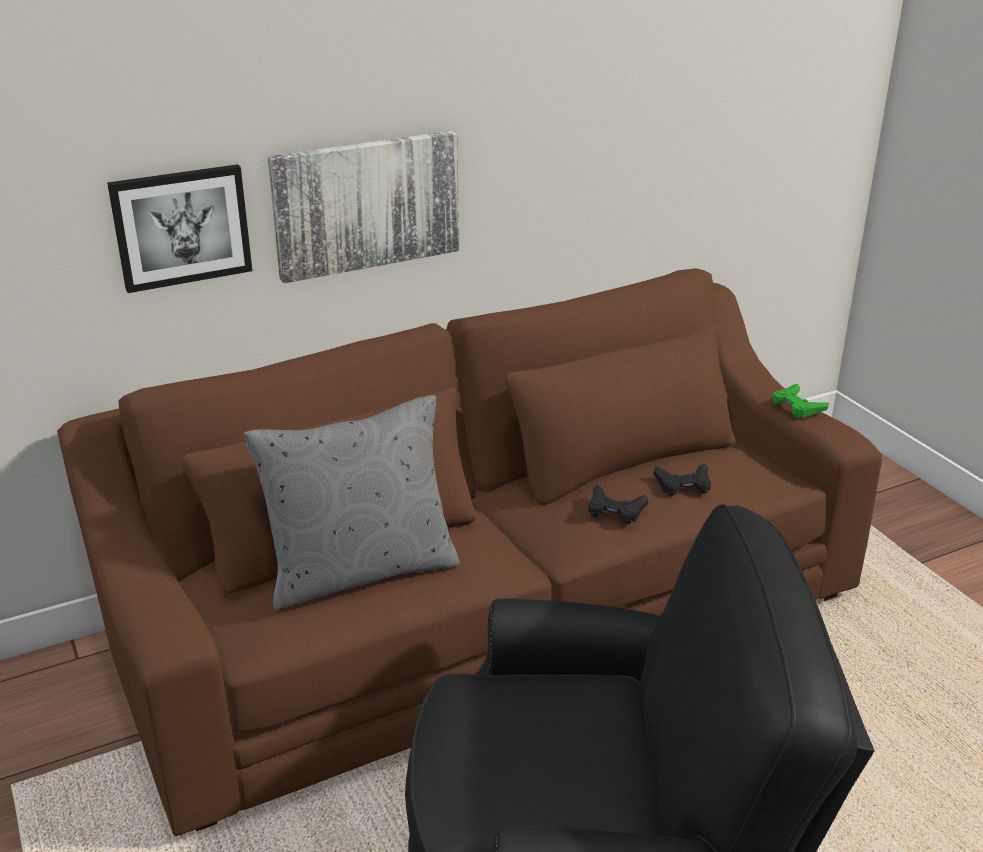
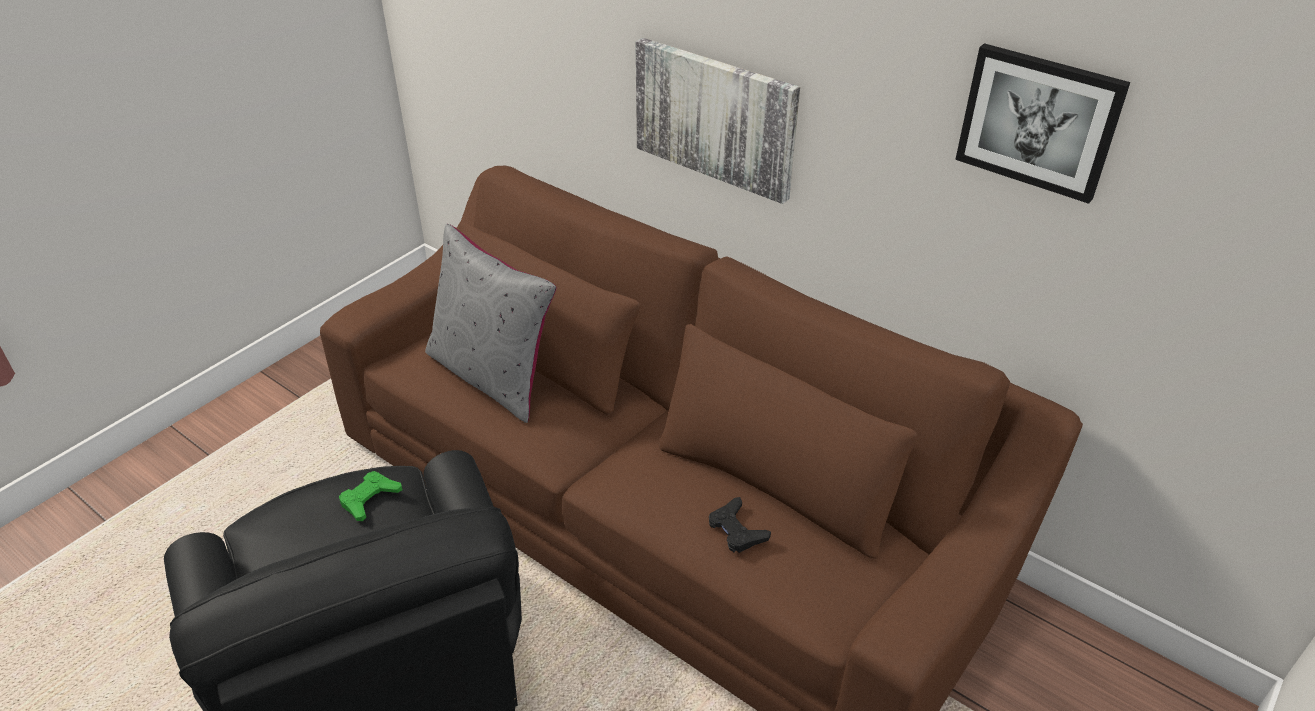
camera: 65 degrees right, 10 degrees up
(181, 227) = (582, 65): picture -> picture (1039, 121)
(615, 510) = (661, 493): black game controller -> none
(797, 406) = (944, 581): green game controller -> green game controller (370, 499)

